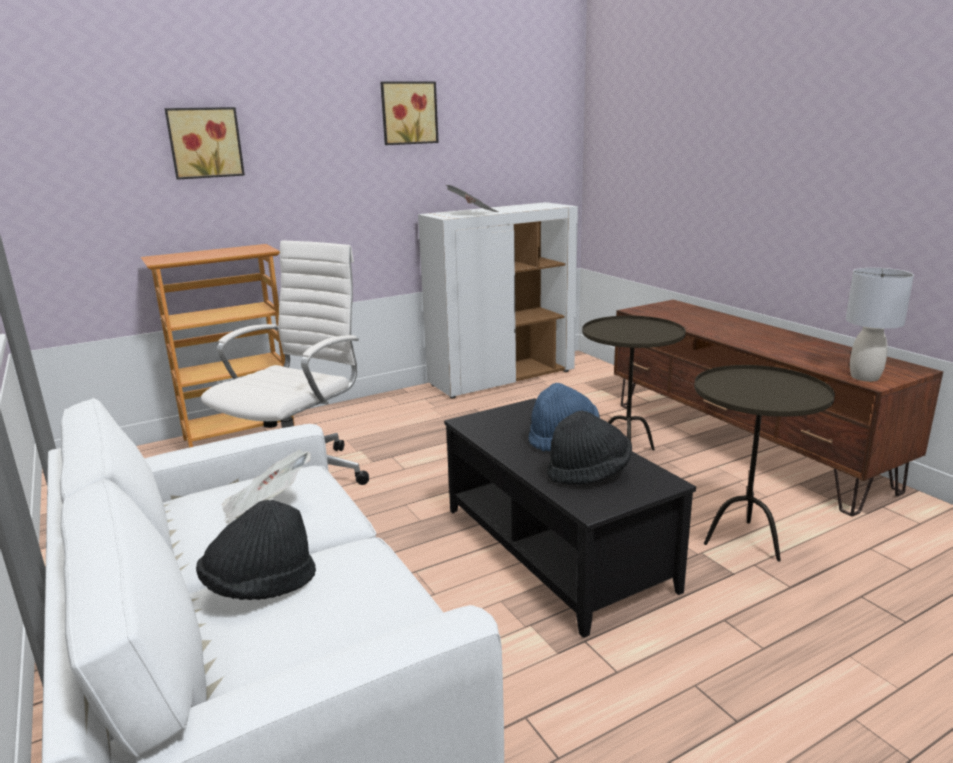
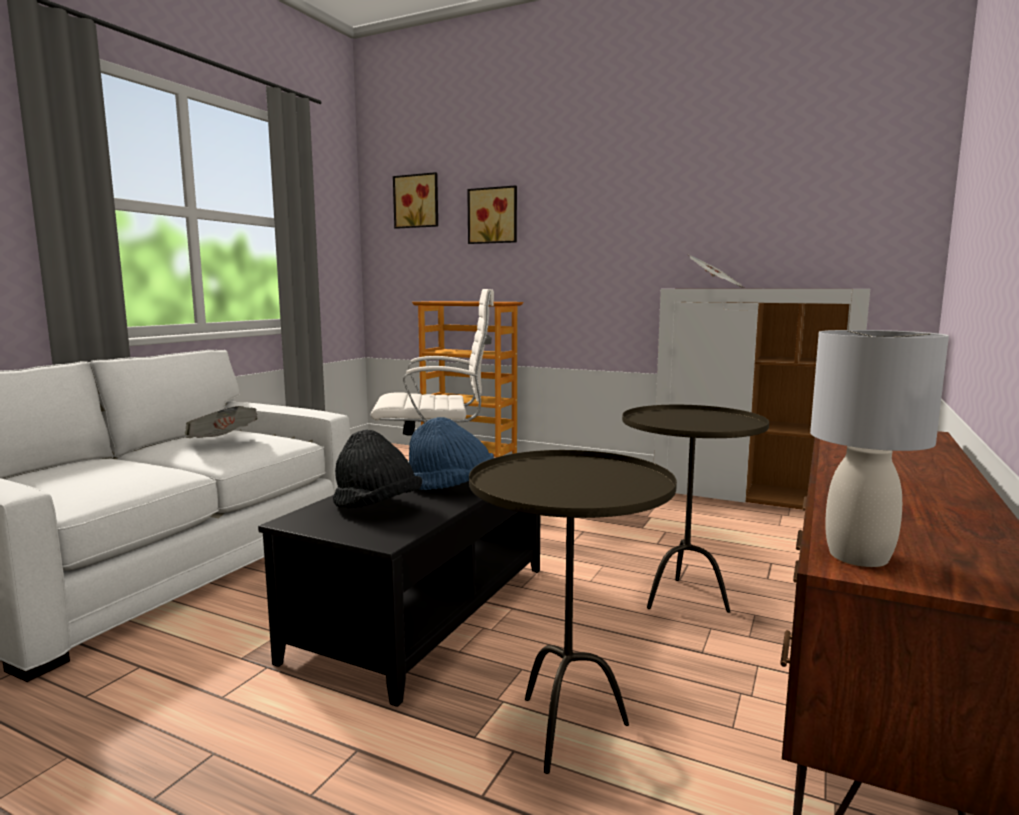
camera: 55 degrees right, 10 degrees down
(260, 586) = (109, 462): black hat -> none
(408, 113) = (679, 183): picture -> picture (417, 201)

